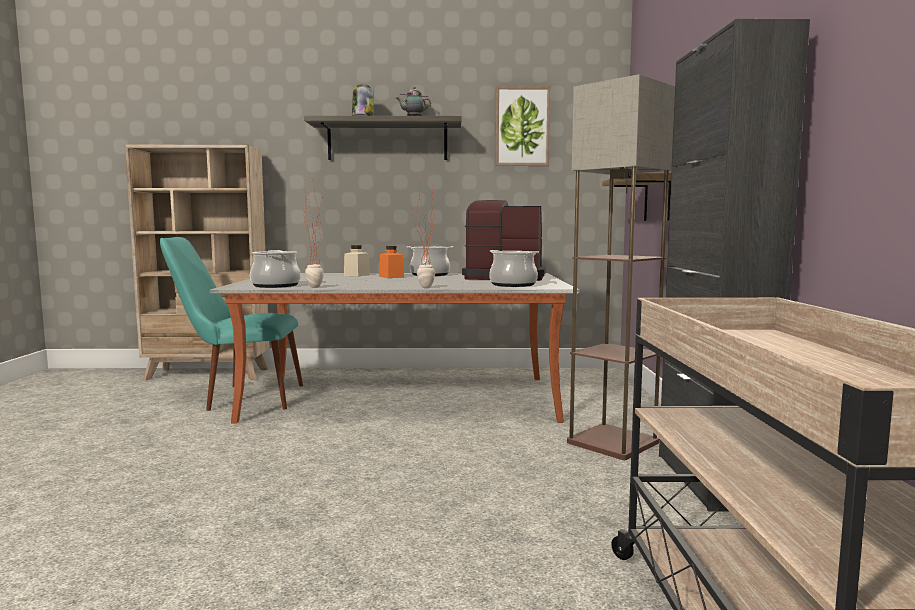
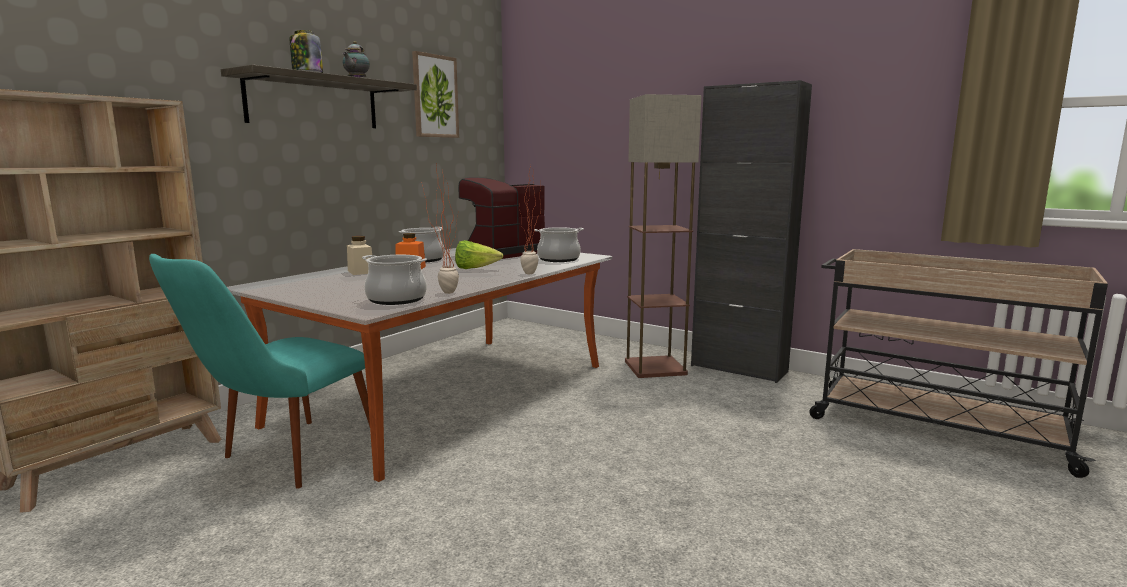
camera: 55 degrees left, 5 degrees up
(417, 281) = (475, 269): none -> lettuce
(657, 199) = (583, 174): shelf -> none

